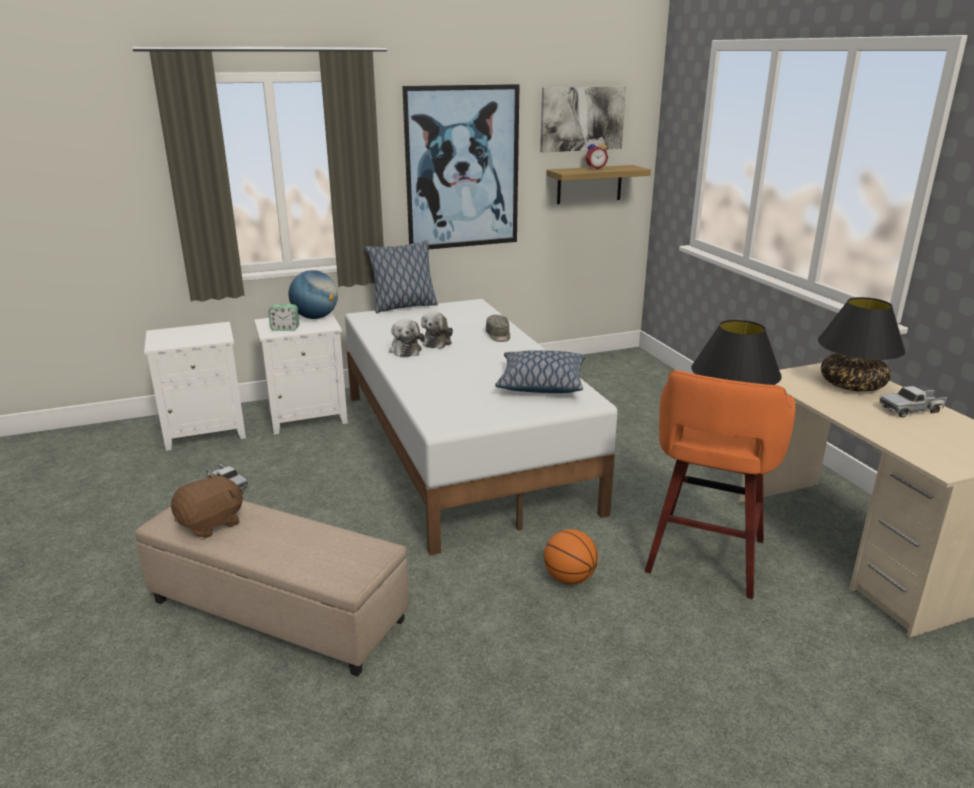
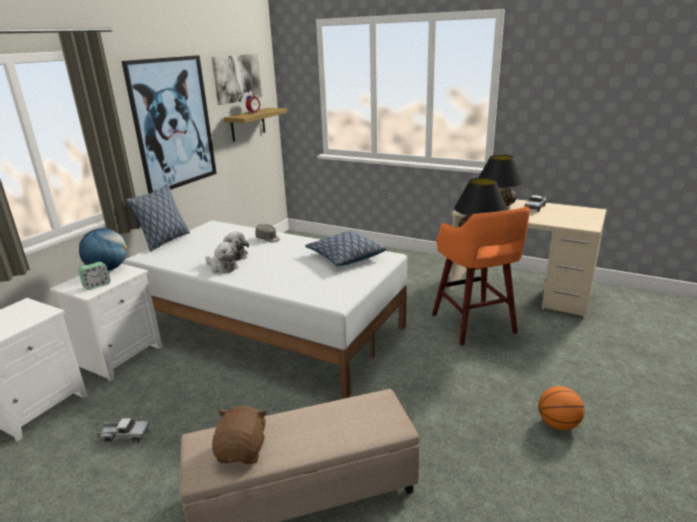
camera: 40 degrees left, 0 degrees up
(569, 578) = (434, 368): basketball -> basketball (558, 424)

